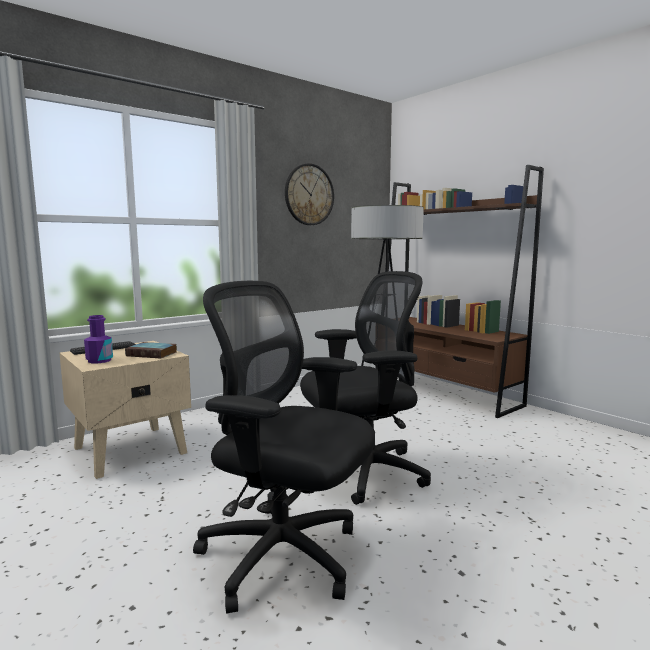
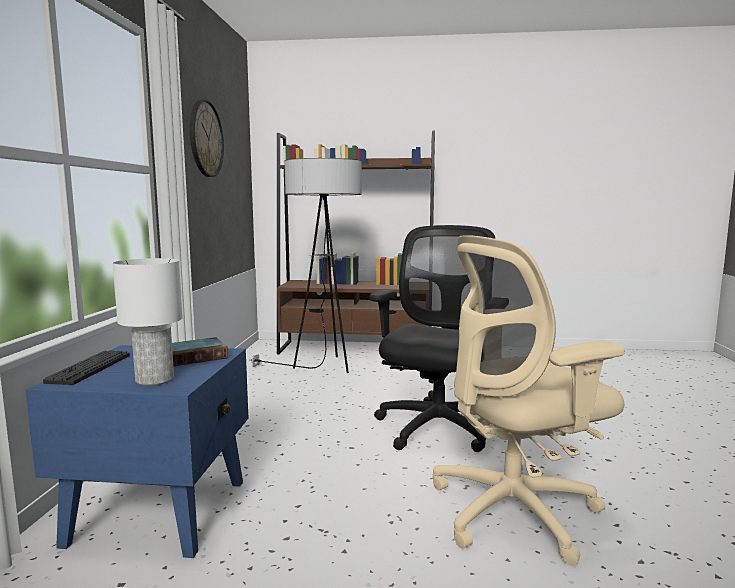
camera: 45 degrees left, 0 degrees up
(99, 360) = (153, 380): purple bottle -> white table lamp
(131, 450) = (160, 510): beige nightstand -> blue nightstand
(291, 556) = (521, 506): black office chair -> beige office chair

